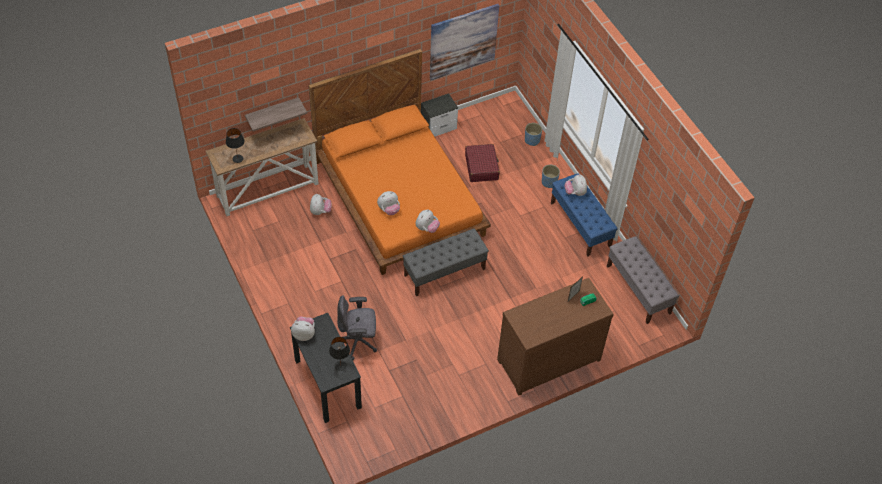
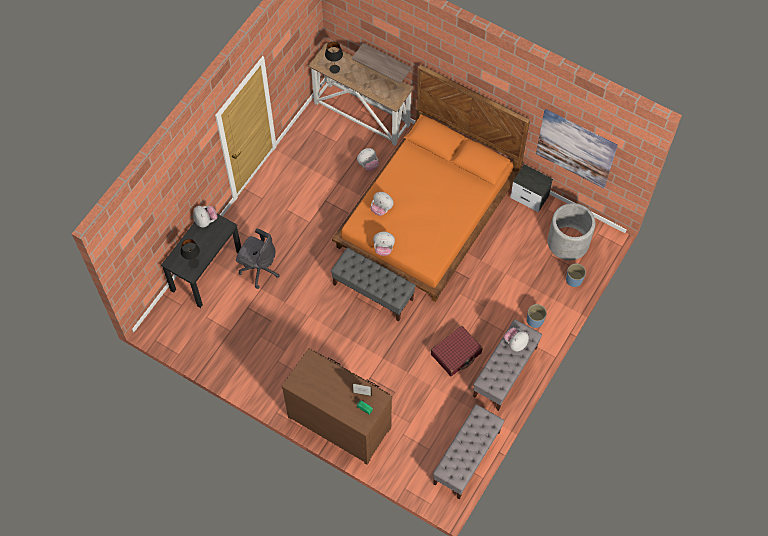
camera: 60 degrees right, 10 degrees up
(358, 342) = (259, 269): grey office chair -> grey office chair turned 150 degrees clockwise
(481, 167) = (509, 256): red suitcase -> red suitcase (456, 354)
(497, 126) = (568, 242): none -> grey planter
(580, 225) = (505, 372): blue bench -> grey bench

